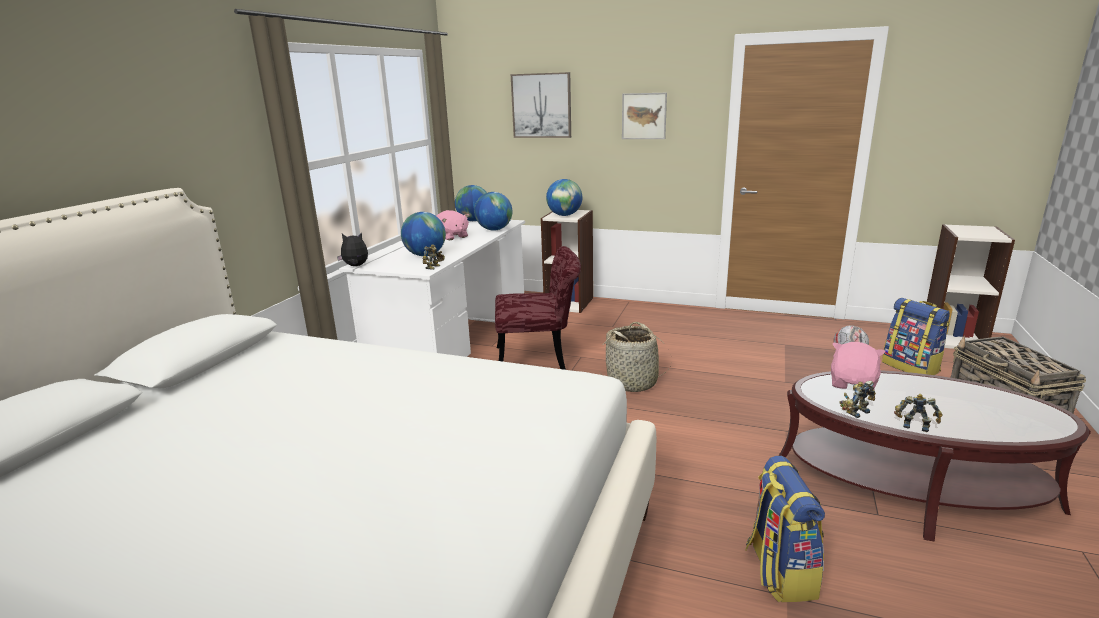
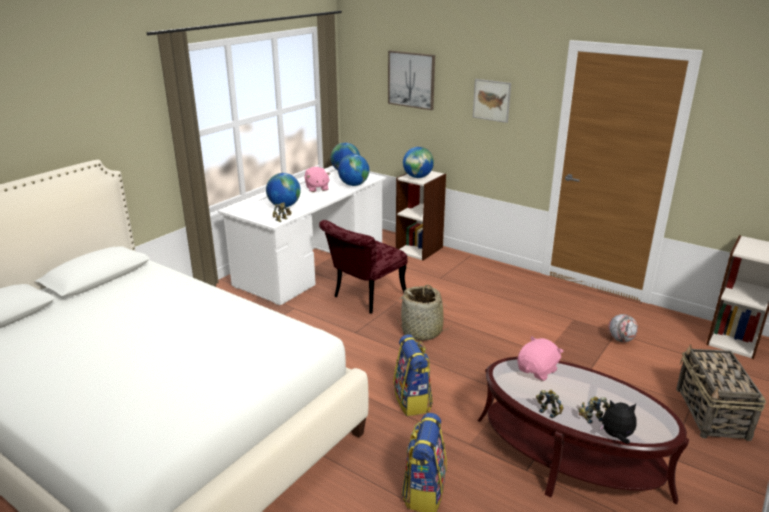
camera: 15 degrees right, 5 degrees up
(355, 266) = (229, 210): plush toy -> plush toy (616, 436)
(539, 359) = (364, 298): red chair -> red chair turned 120 degrees clockwise
(855, 411) = (516, 392): toy robot -> toy robot (592, 418)
(911, 367) = (667, 360): backpack -> backpack (413, 401)

